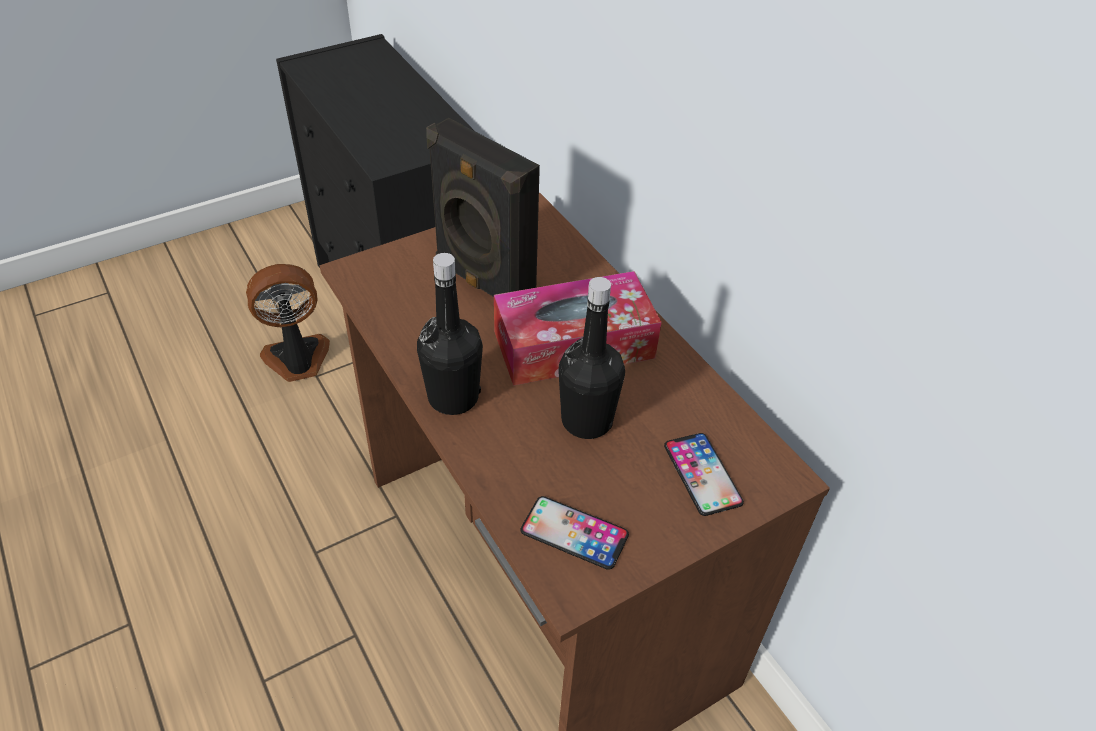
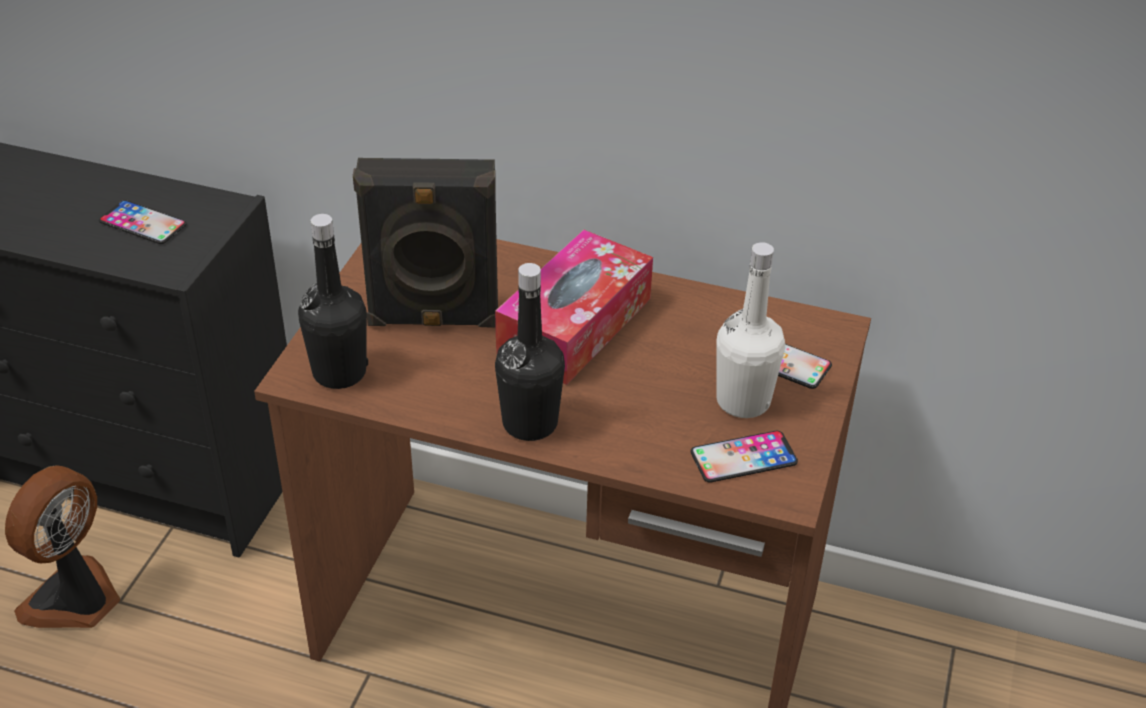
camera: 40 degrees left, 5 degrees down
(401, 126) = (142, 223): none -> phone
(586, 420) = (656, 375): black bottle -> black bottle (339, 372)
(630, 486) = (743, 401): none -> white bottle

